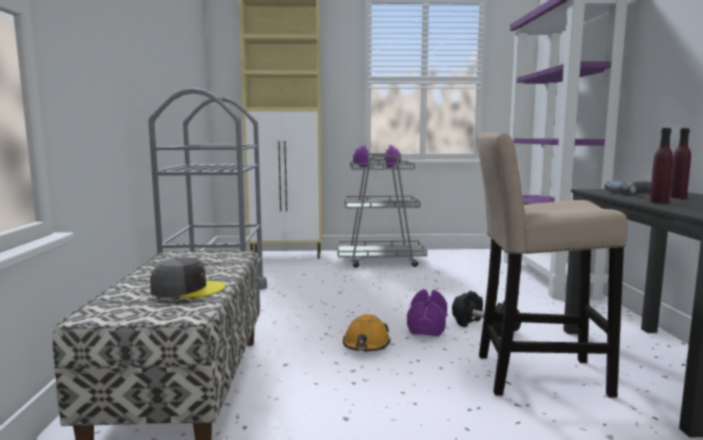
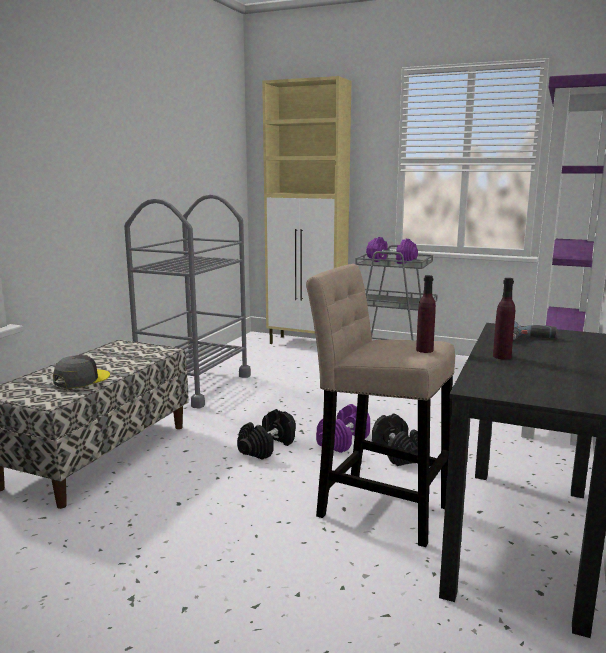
camera: 25 degrees right, 5 degrees up
(187, 289) = (81, 379): grey cap -> grey cap turned 75 degrees counterclockwise
(366, 345) = (267, 447): orange hard hat -> black dumbbell
(677, 197) = (554, 351): purple bottle -> purple bottle (424, 350)

